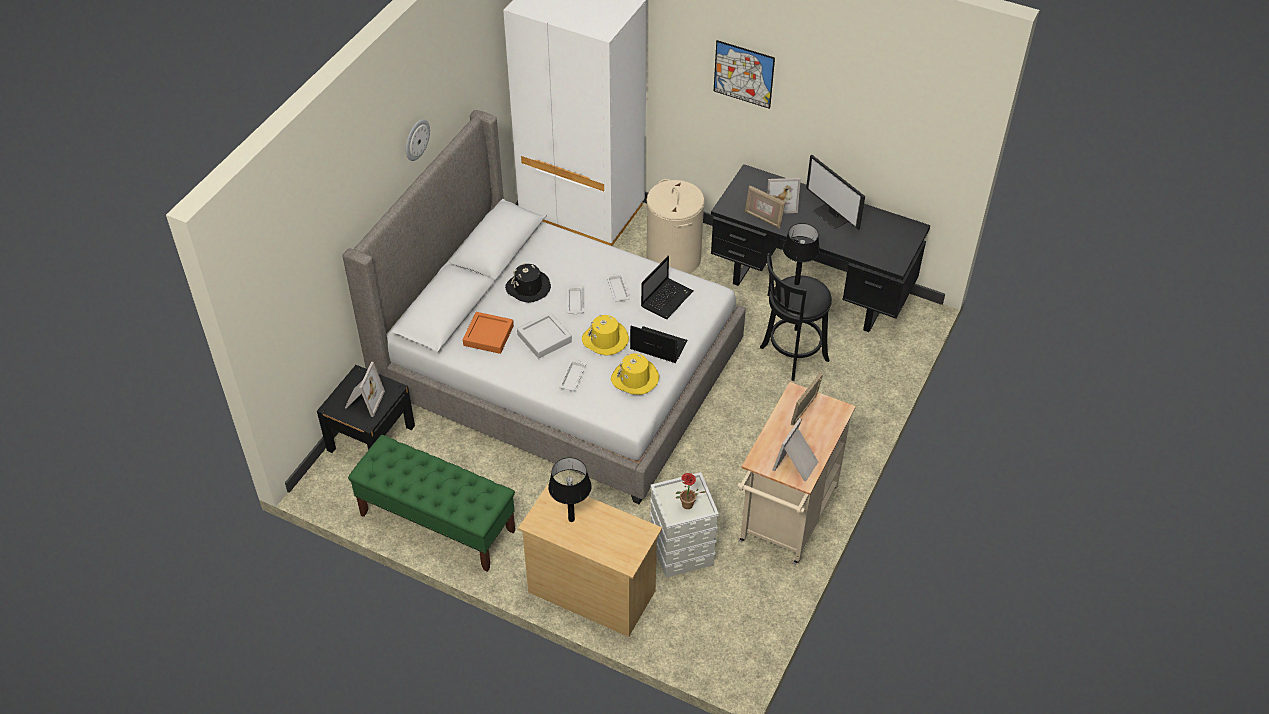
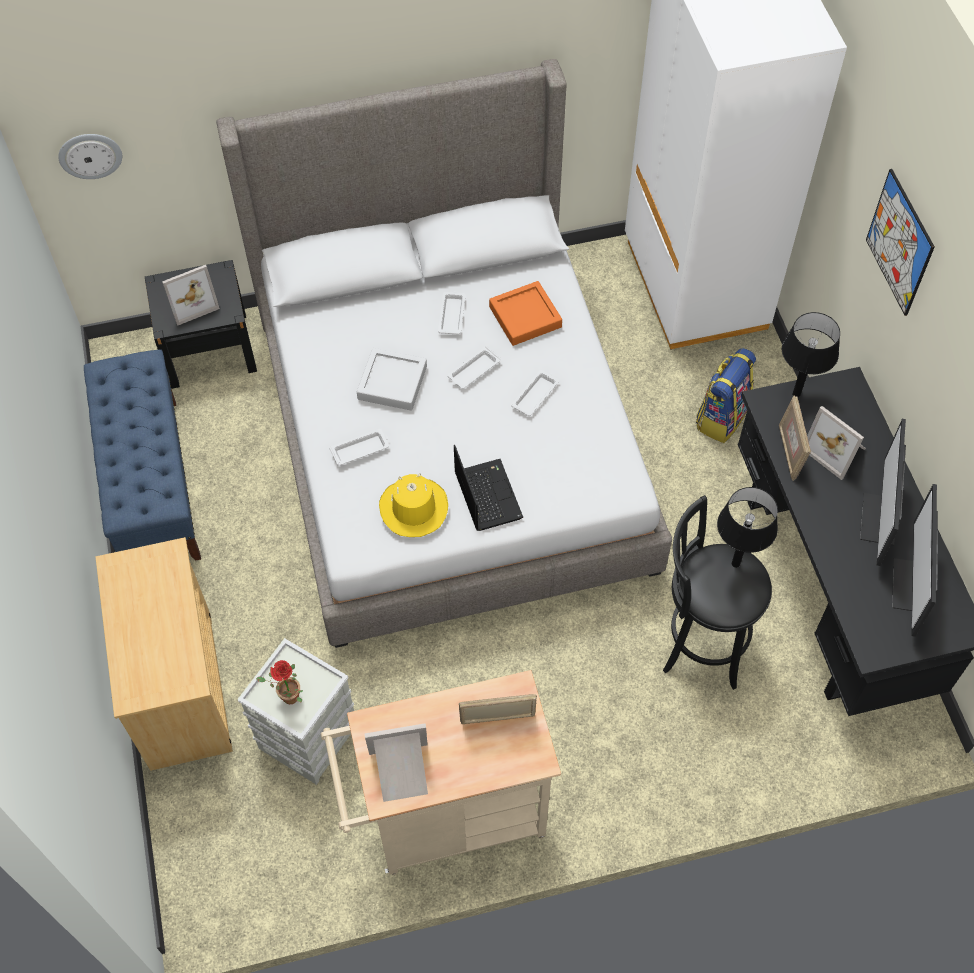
camera: 50 degrees right, 10 degrees up
(416, 139) = (414, 42): wall clock -> wall clock (90, 155)
(437, 522) = (152, 484): green bench -> blue bench
(488, 335) = (348, 332): orange tray -> orange tray (525, 317)
(528, 288) = (452, 315): black hat -> white tray
(571, 519) = (147, 597): black table lamp -> black table lamp (796, 394)
(605, 339) = (444, 438): yellow hat -> none
(667, 298) = (570, 451): laptop -> none
(673, 258) = (721, 417): beige laundry basket -> backpack
(876, 230) = (911, 586): none -> monitor

